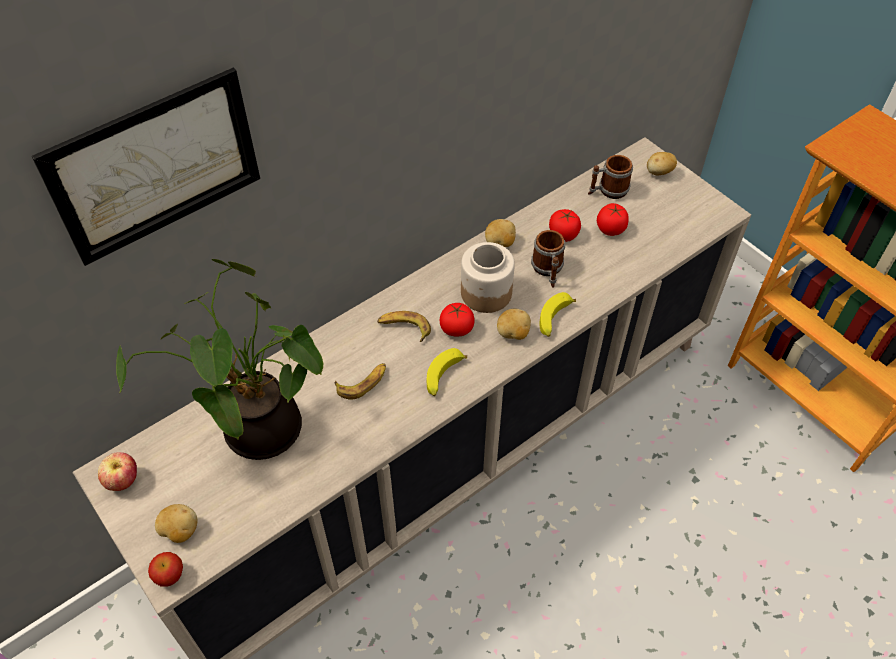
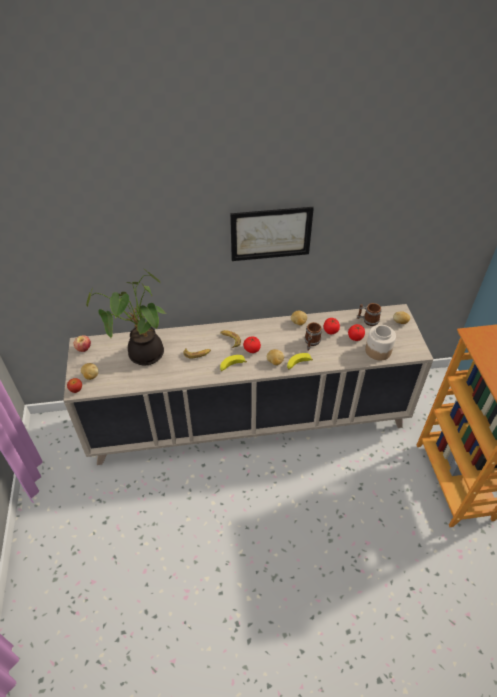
camera: 30 degrees right, 5 degrees down
(156, 166) = (129, 221): picture -> picture (271, 233)
(485, 293) = (275, 340): jar -> jar (378, 350)

